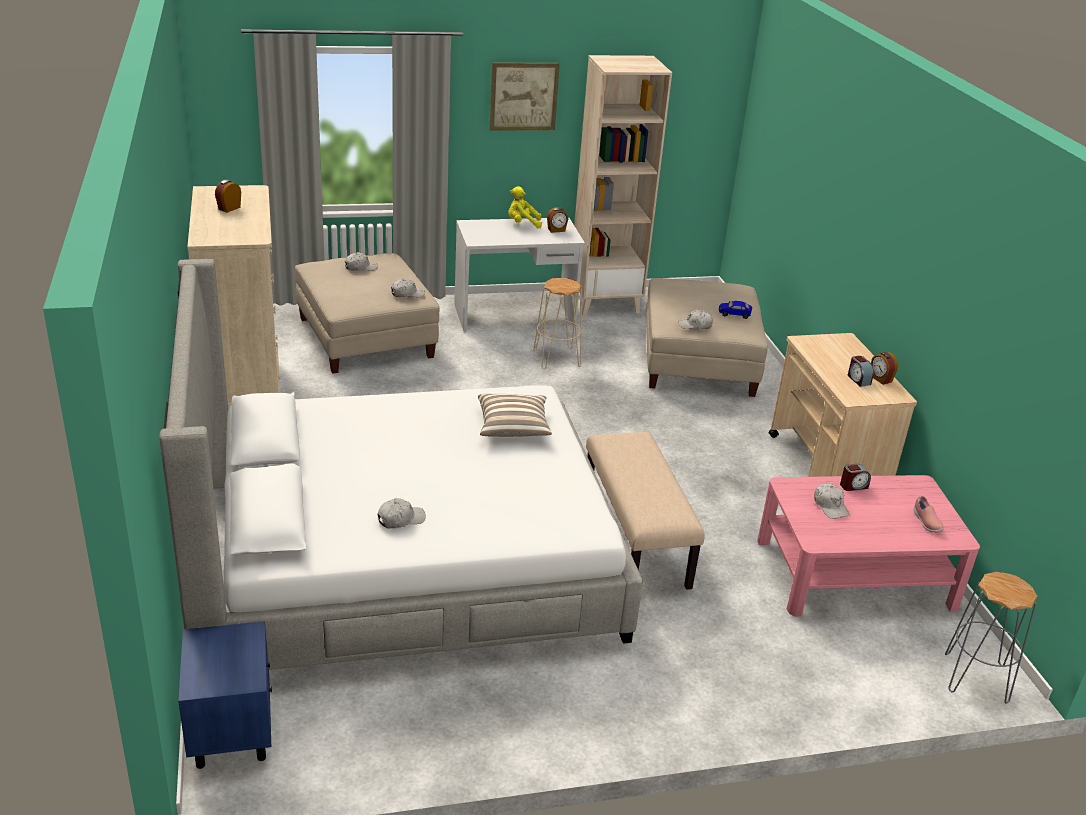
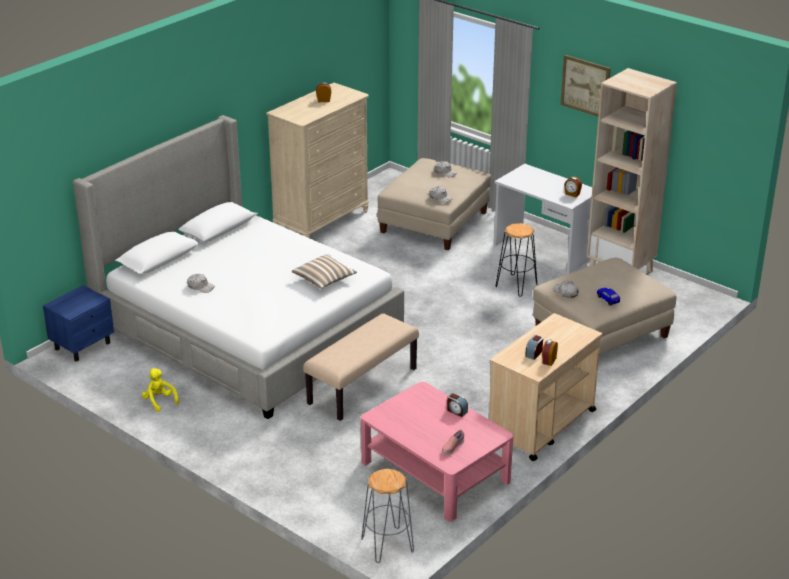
camera: 55 degrees right, 0 degrees up
(522, 224) = (559, 182): yellow plush toy -> yellow plush toy (159, 401)
(556, 358) = (516, 285): beige stool -> black stool
(830, 506) = (420, 410): white cap -> none

